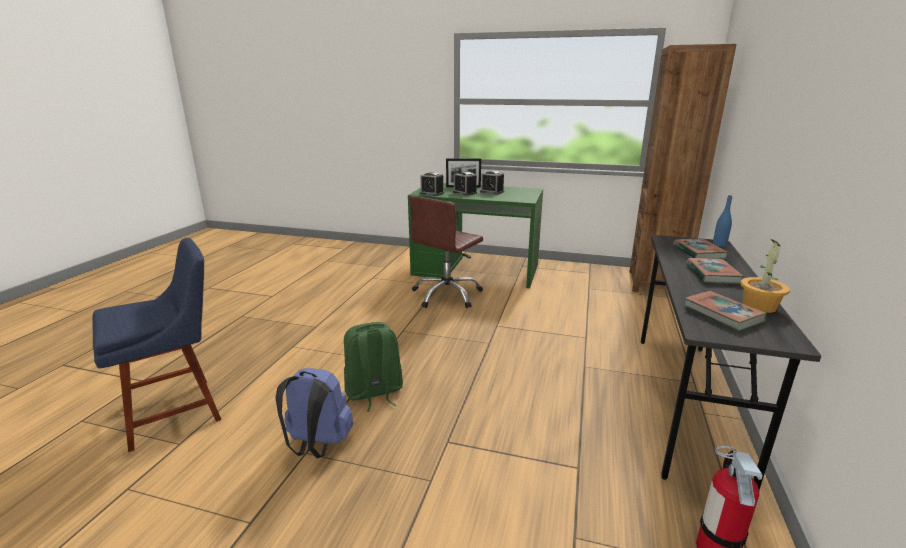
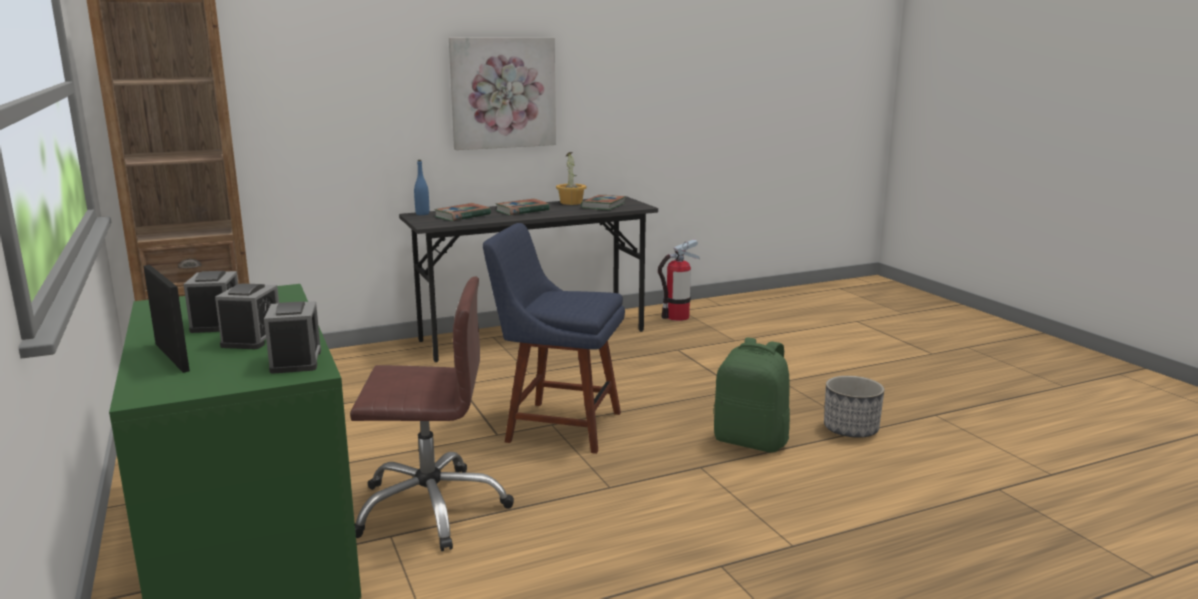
camera: 130 degrees left, 5 degrees down
(178, 410) = (1002, 527): blue chair -> blue chair (558, 426)
(317, 445) = (851, 430): blue backpack -> planter
(803, 147) = (503, 93): none -> picture

